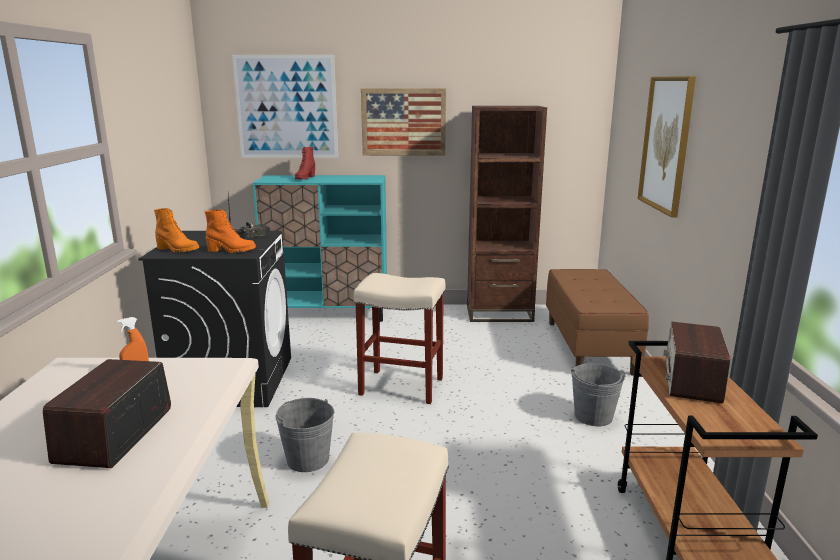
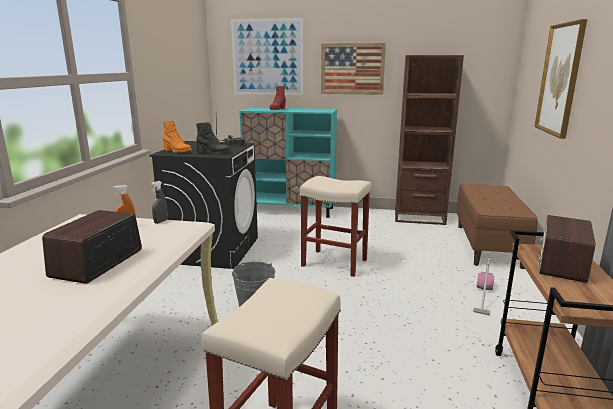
camera: 10 degrees right, 0 degrees up
(183, 361) = (161, 221): none -> grey spray bottle
(231, 251) = (213, 153): orange boot -> black boot
(593, 416) = (483, 296): grey bucket -> vacuum cleaner

